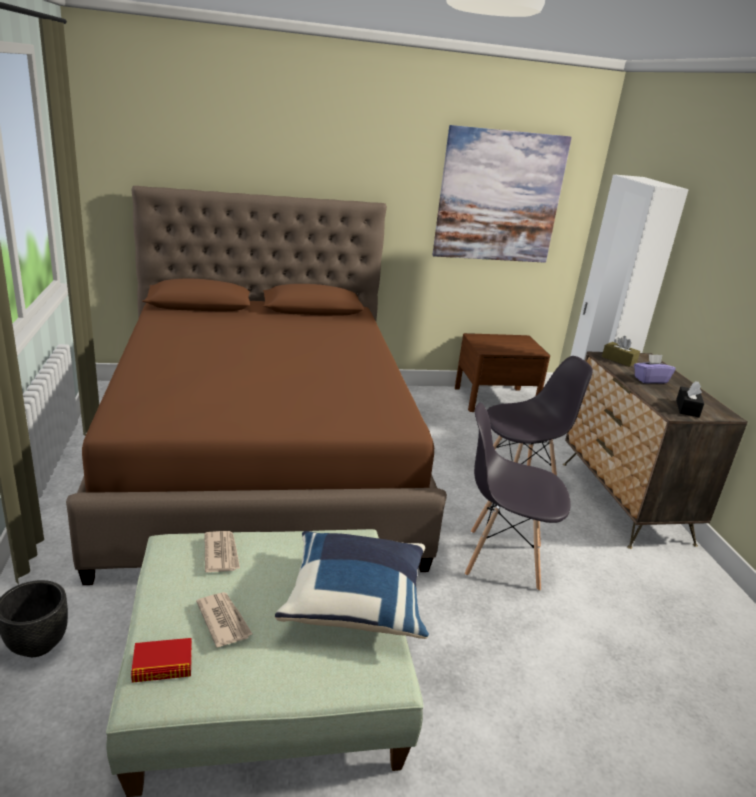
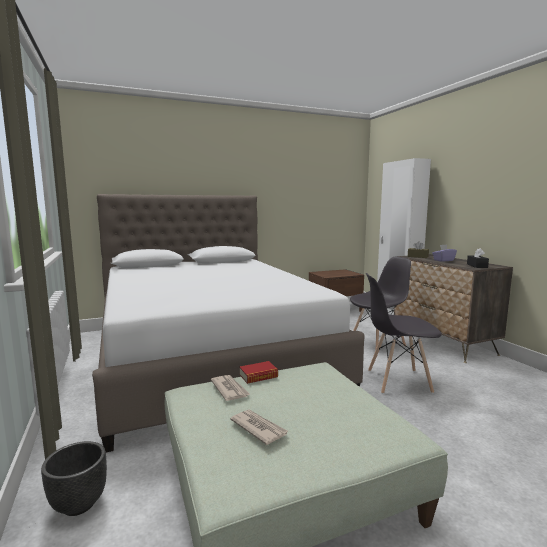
camera: 10 degrees left, 15 degrees down
(163, 666) = (226, 469): book -> book (258, 376)
(262, 459) = (209, 356): brown bed -> white bed
(356, 602) = (347, 400): blue pillow -> none
(499, 197) = (317, 189): picture -> none

